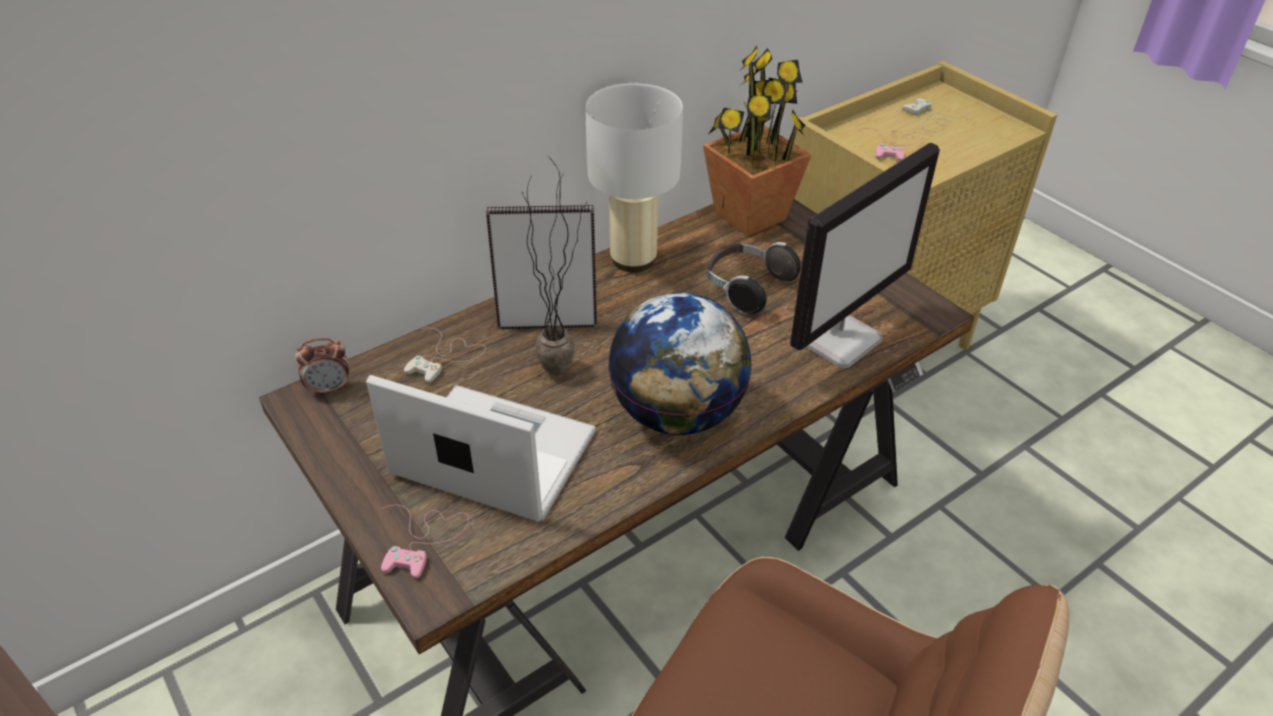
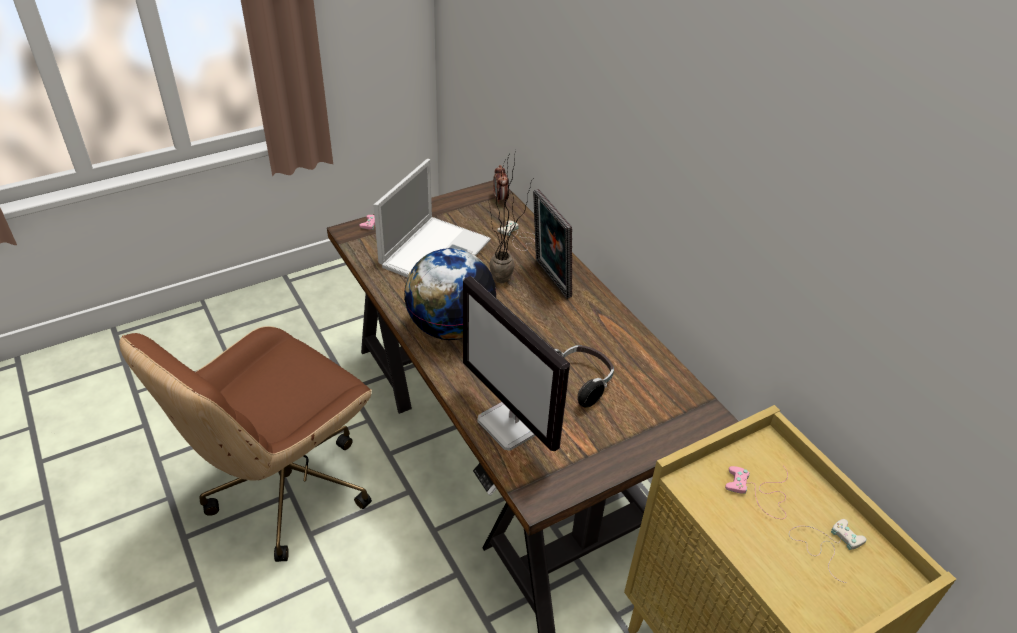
camera: 95 degrees right, 0 degrees up
(547, 321) = (549, 279): picture frame -> picture frame turned 150 degrees clockwise
(633, 258) = (619, 325): white table lamp -> none
(749, 215) = (681, 401): potted plant -> none

